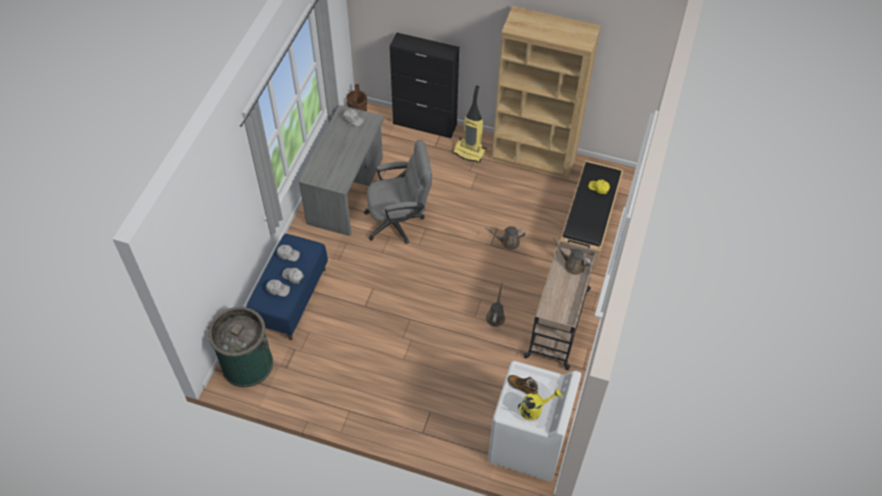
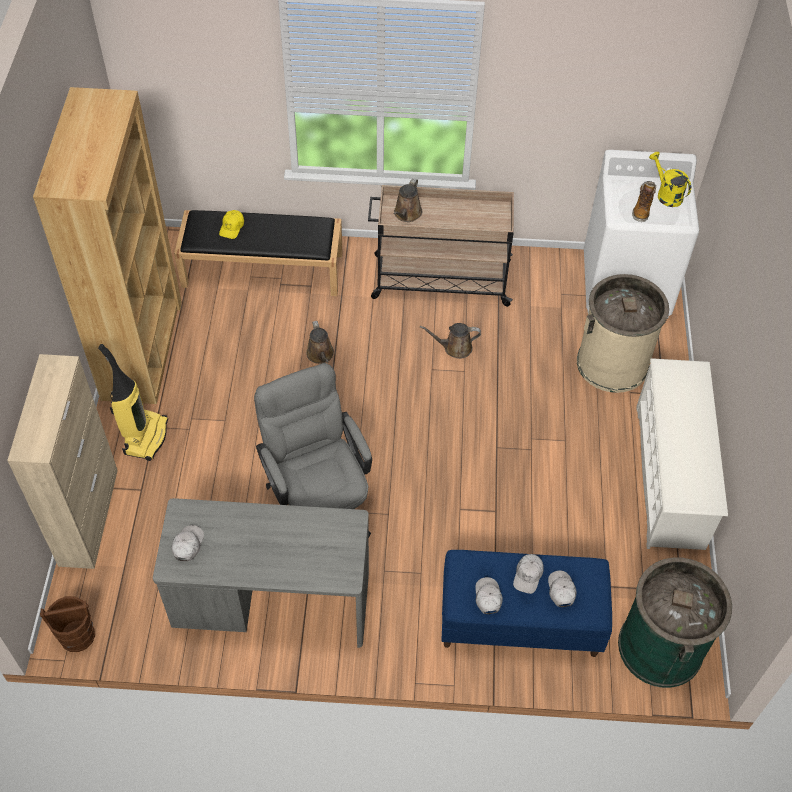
camera: 105 degrees left, 0 degrees up
(356, 412) = (670, 476): none -> white shoe rack
(425, 124) = (89, 516): black cabinet -> beige cabinet
(458, 409) = (612, 363): none -> beige trash can

